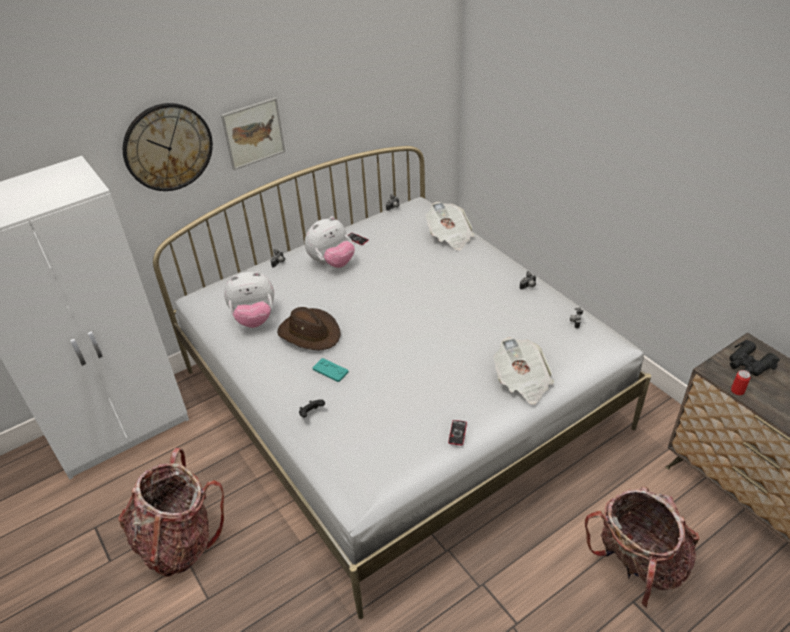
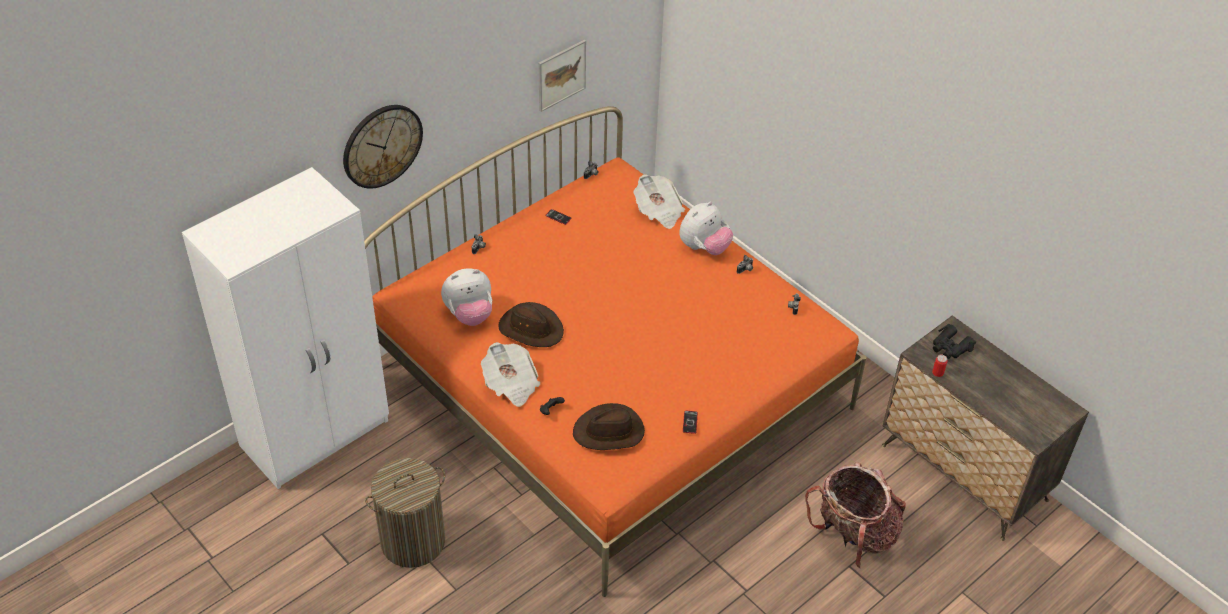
camera: 10 degrees left, 5 degrees up
(179, 541) = (413, 541): backpack -> laundry basket
(253, 133) = (458, 119): picture -> picture (561, 75)
(330, 370) = (560, 367): turquoise game controller -> none
(332, 262) = (537, 247): plush toy -> plush toy (704, 248)
(368, 439) = (609, 432): none -> brown hat
(399, 398) = (611, 387): white bed -> orange bed
(522, 382) = (745, 371): newspaper -> newspaper (511, 384)

